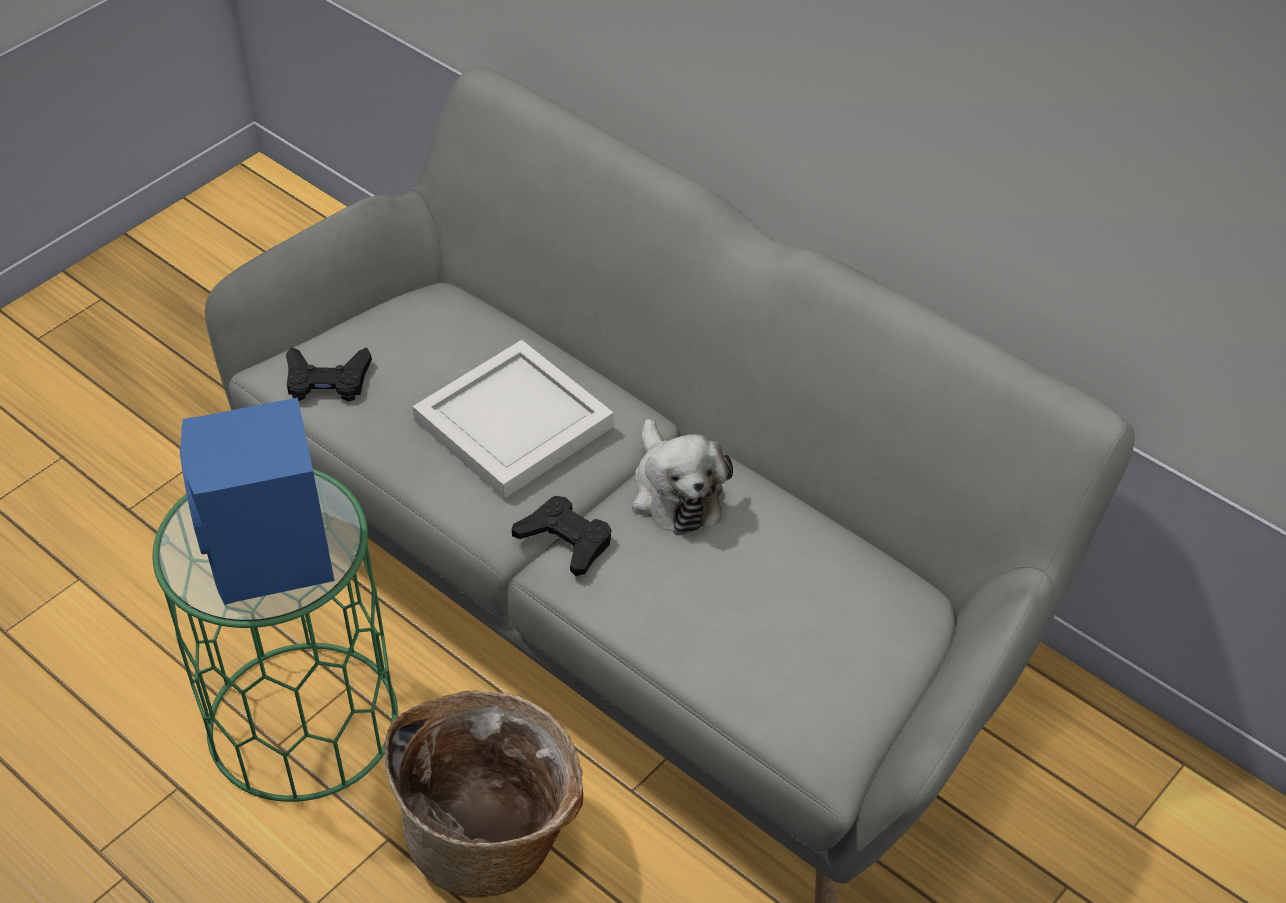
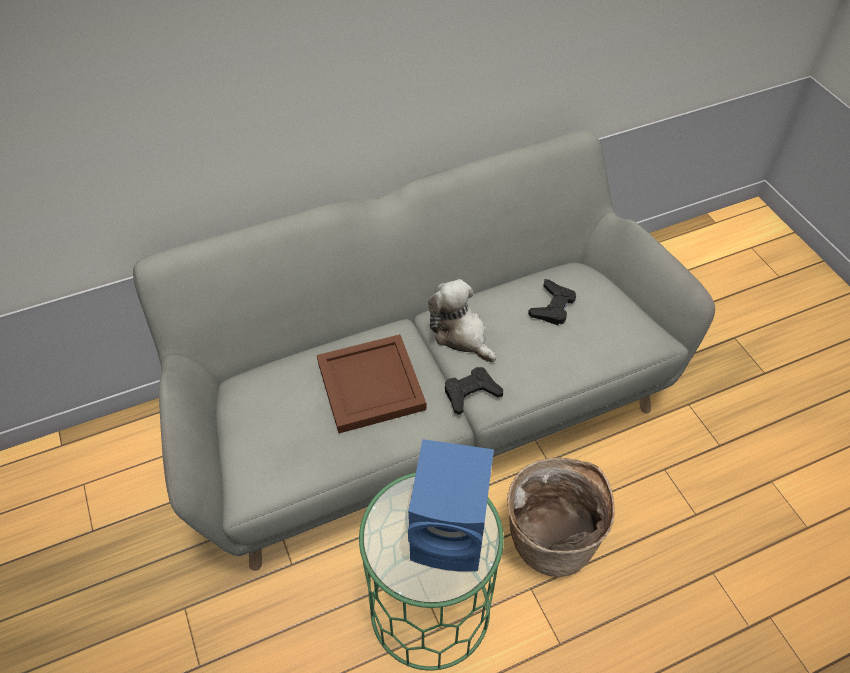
camera: 65 degrees left, 5 degrees up
(327, 381) = (274, 469): black game controller -> black game controller (552, 306)
(510, 423) = (369, 387): white tray -> brown tray
(675, 493) = (461, 334): plush toy -> plush toy turned 135 degrees counterclockwise

